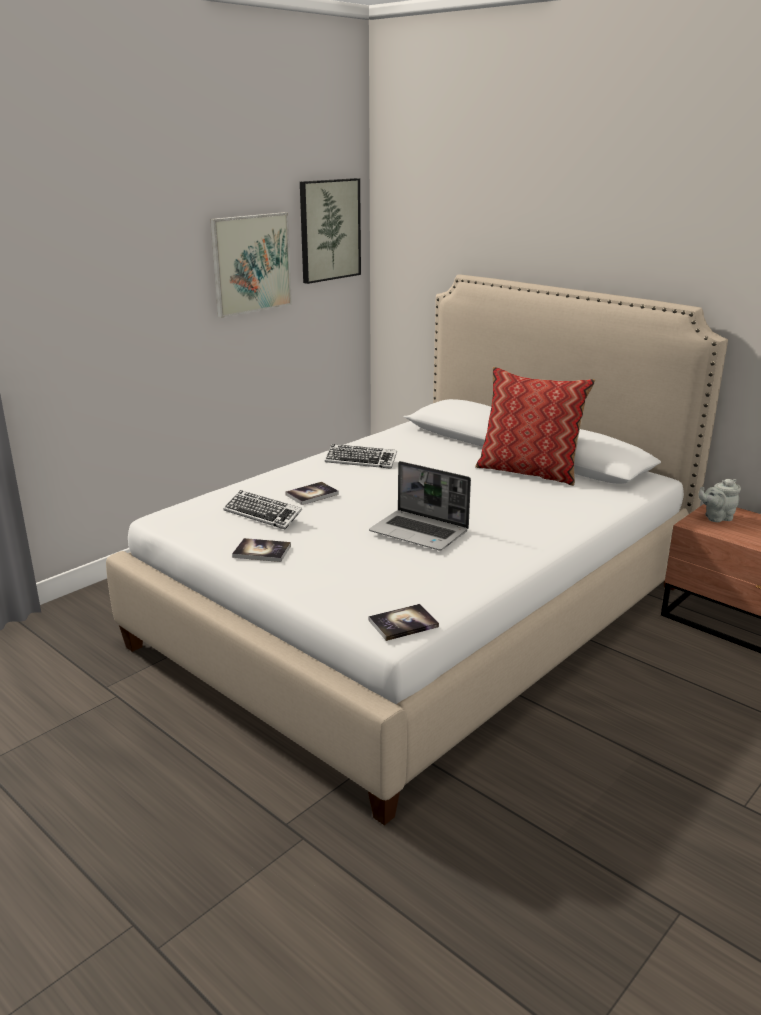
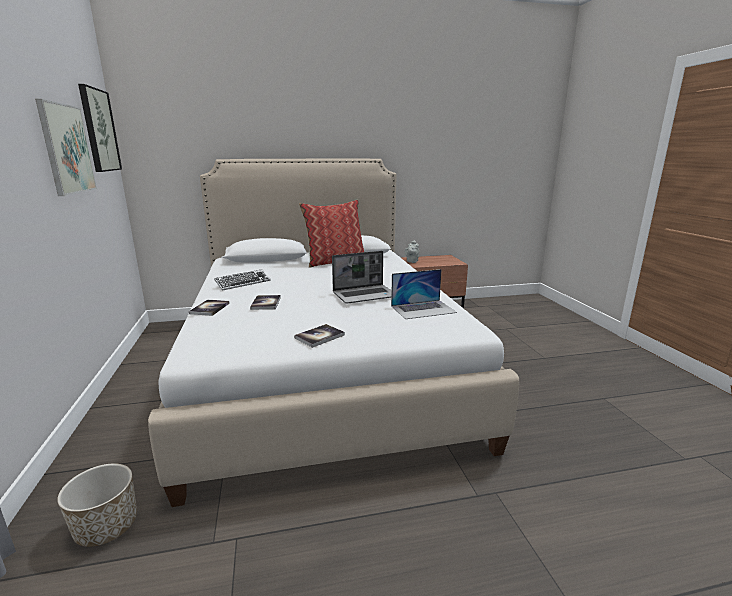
camera: 55 degrees left, 5 degrees down
(88, 632) = (106, 526): none -> planter
(263, 514) = (267, 322): keyboard -> none
(403, 623) = (467, 326): book -> book (209, 308)
(423, 580) = (423, 309): none -> laptop

